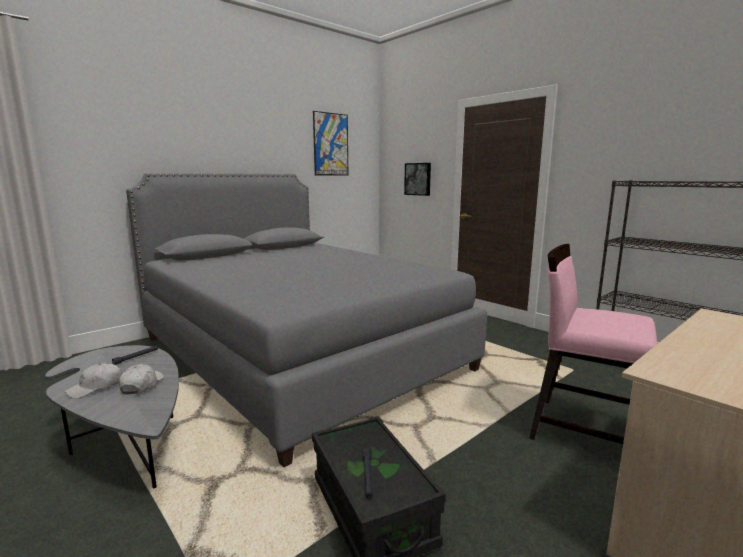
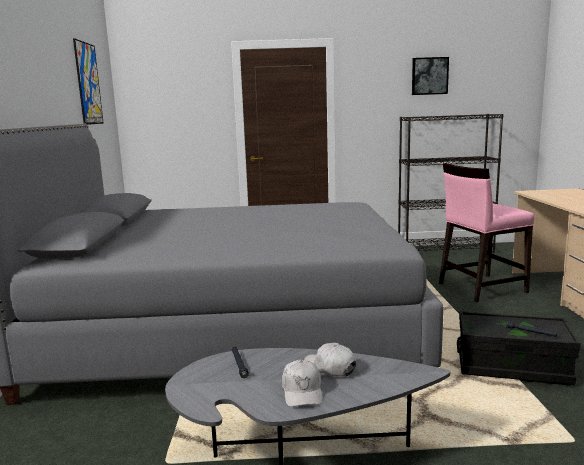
camera: 50 degrees left, 0 degrees up
(418, 179) = (184, 124): picture -> picture (429, 76)

